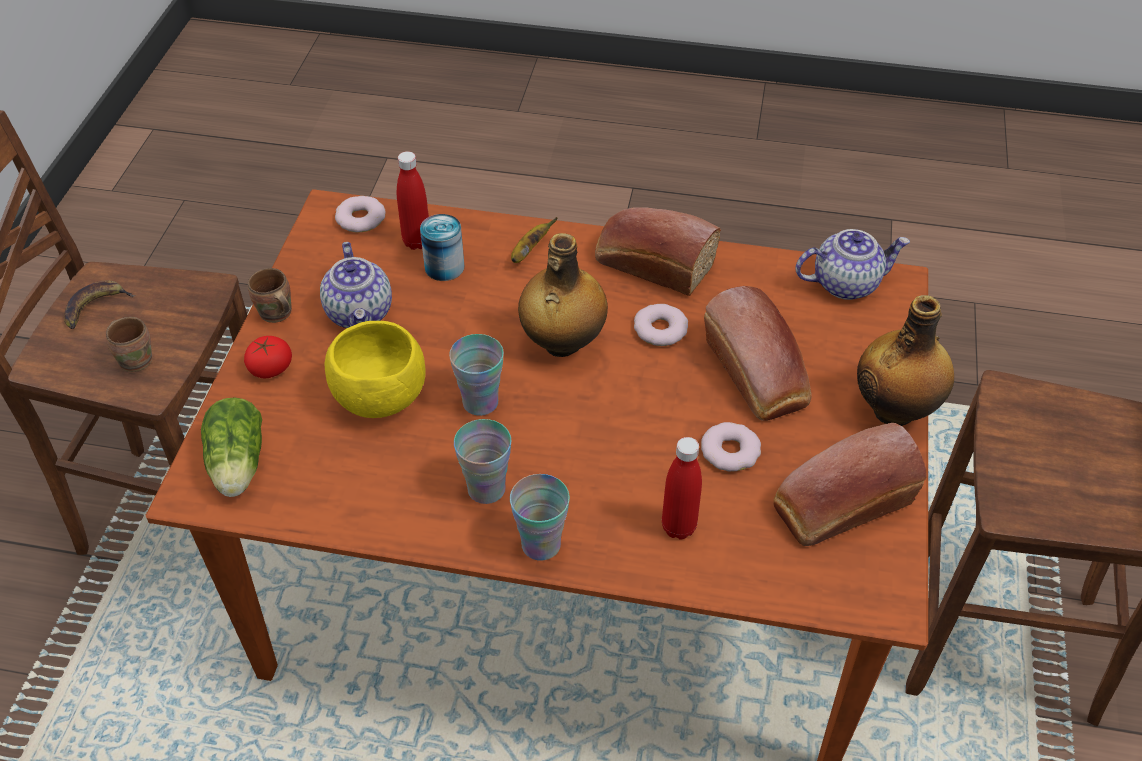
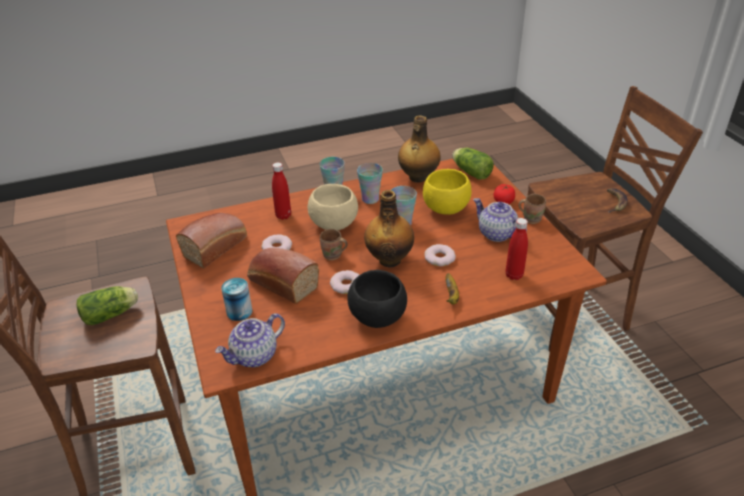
camera: 150 degrees right, 10 degrees down
(137, 359) = (566, 194): brown mug -> brown mug (333, 256)
(360, 218) = (558, 274): donut -> donut (440, 258)
(444, 267) = (484, 269): can -> can (239, 312)
(598, 457) = (334, 224): none -> beige bowl
(651, 264) = (378, 317): bread -> black bowl
(895, 409) = (201, 296): bottle -> bottle (418, 177)
(1051, 469) = (112, 314): none -> lettuce

